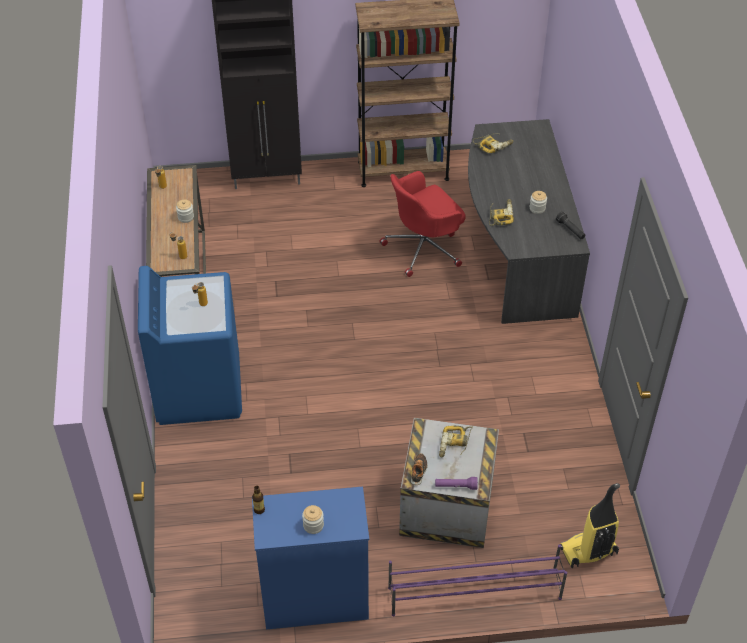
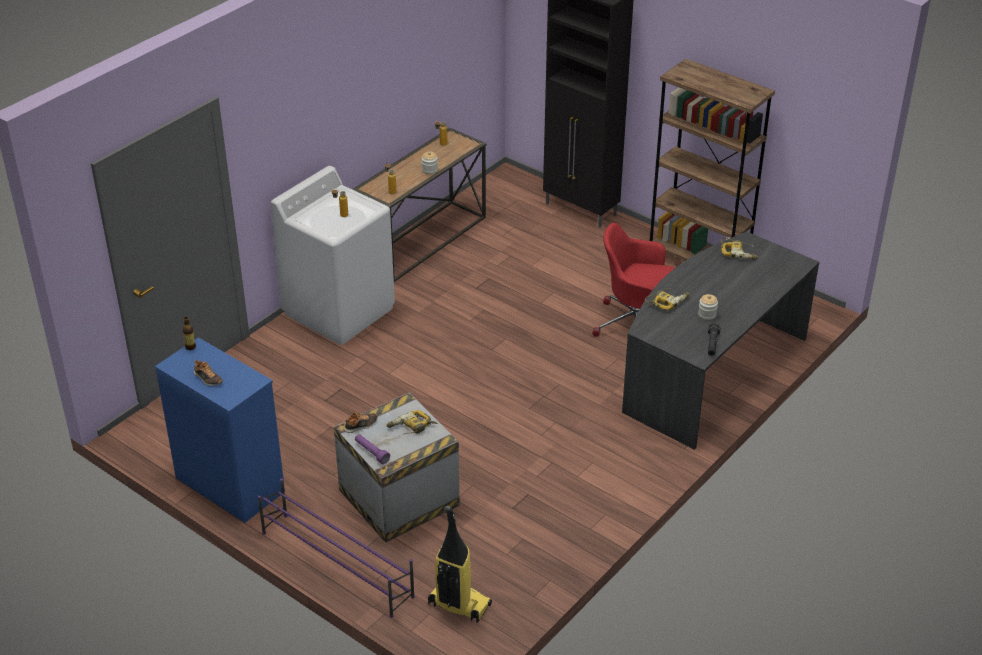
camera: 45 degrees right, 10 degrees down
(198, 389) = (339, 310): blue washing machine -> white washing machine
(313, 525) = (207, 378): jar -> shoe

